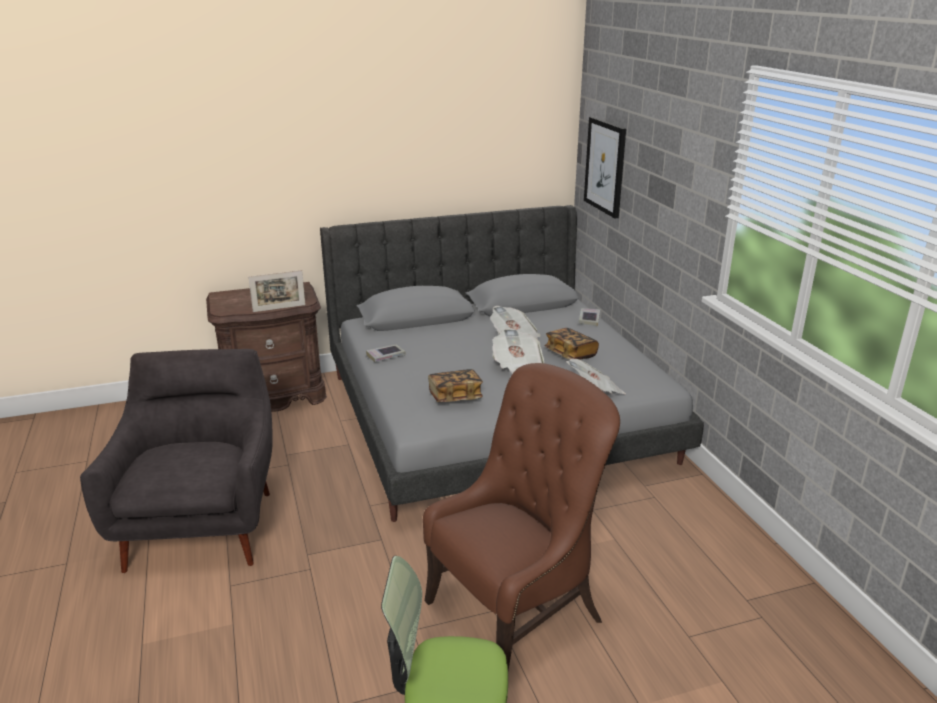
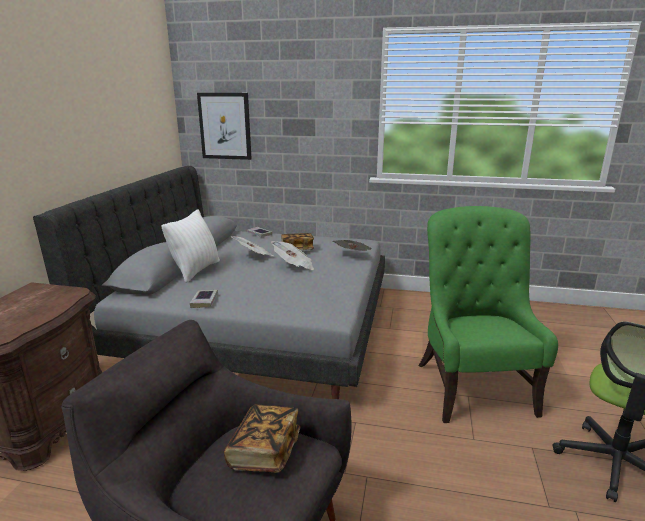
camera: 60 degrees left, 5 degrees down
(279, 308) = (64, 306): picture frame -> none
(446, 328) = (196, 270): none -> white pillow
(455, 396) = (312, 291): book -> book (264, 451)
(516, 611) = (472, 387): brown chair -> green chair

